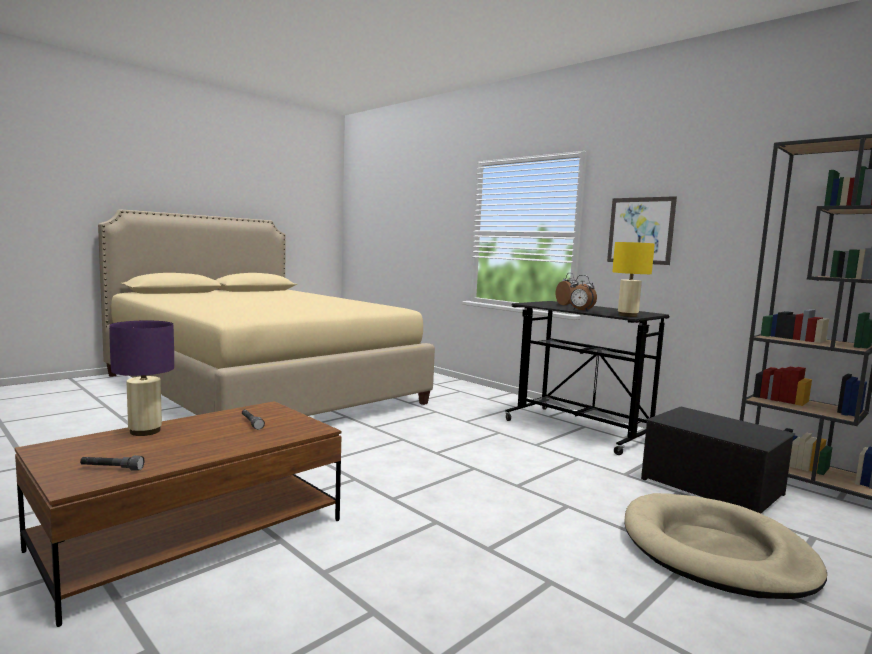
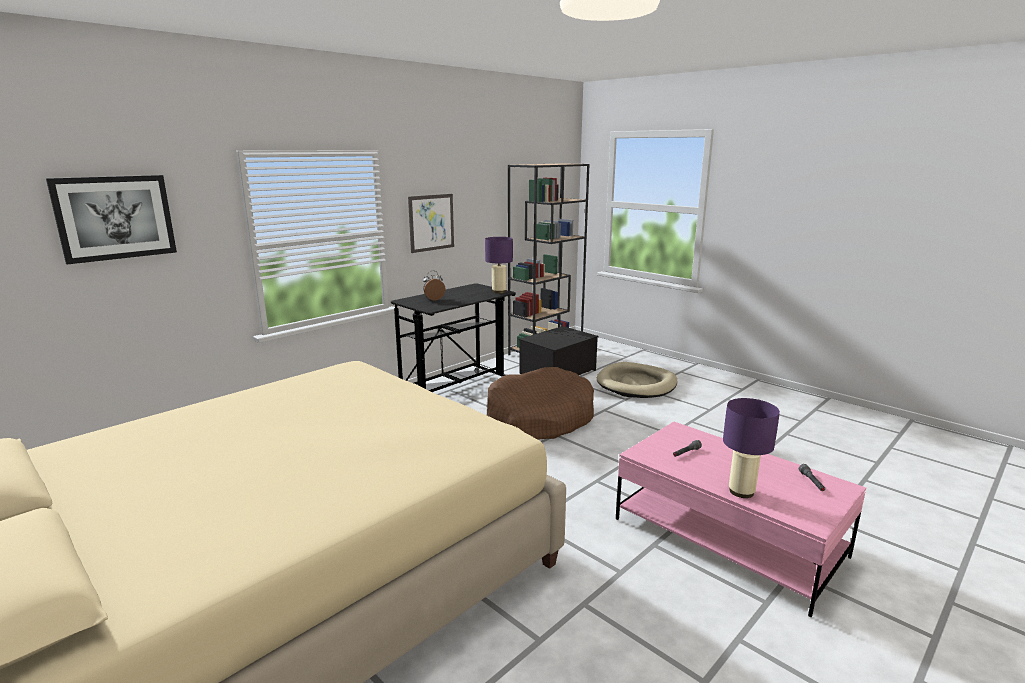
camera: 90 degrees left, 10 degrees up
(192, 535) = (728, 537): brown coffee table -> pink coffee table
(419, 205) = (115, 217): none -> picture
(518, 462) = (539, 419): none -> brown dog bed
(580, 310) = (475, 299): alarm clock -> none
(627, 315) = (499, 292): yellow table lamp -> purple table lamp

